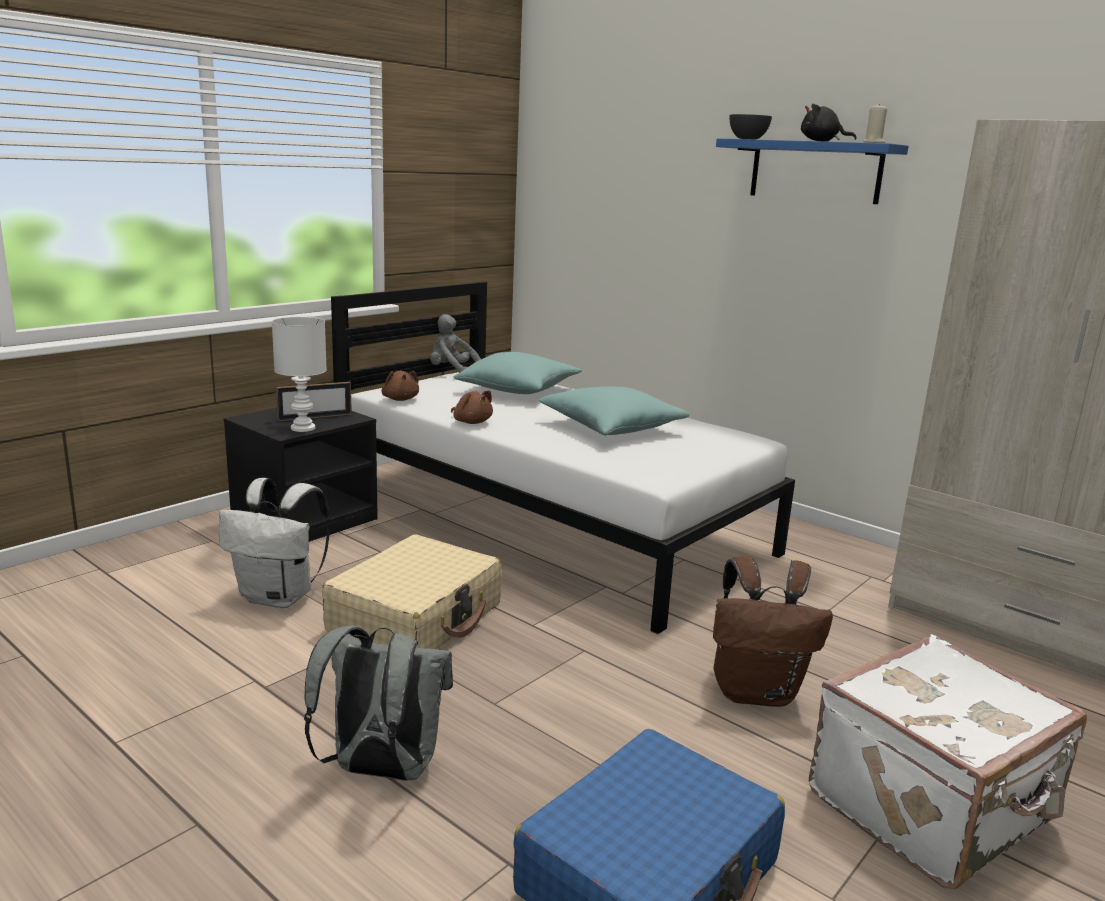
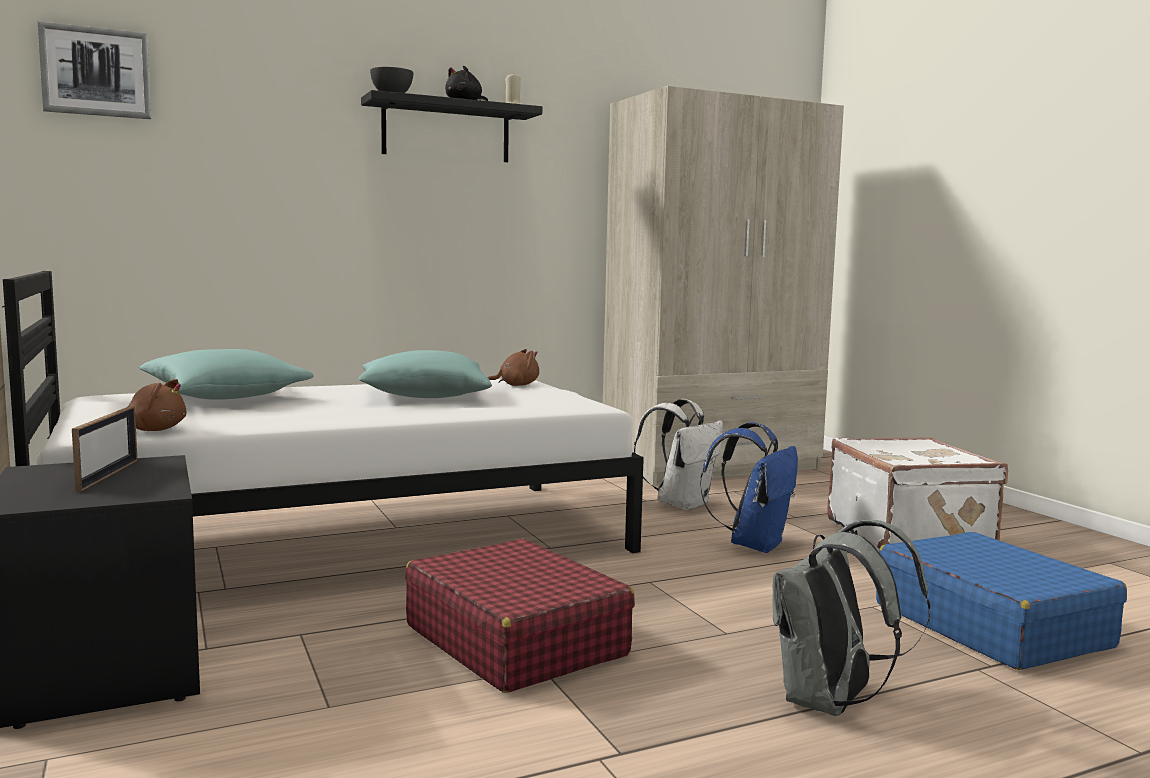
camera: 65 degrees left, 10 degrees down
(279, 597) = (362, 717): white backpack -> white backpack (681, 504)
(302, 428) = (151, 483): white table lamp -> none
(416, 618) = (515, 640): beige suitcase -> red suitcase
(452, 372) = (74, 404): grey plush toy -> none
(471, 422) = (319, 421): brown plush toy -> brown plush toy (516, 385)
(568, 135) = (96, 72): none -> picture
(756, 692) = (754, 544): brown backpack -> blue backpack
(815, 171) = (446, 131): blue shelf -> black shelf

